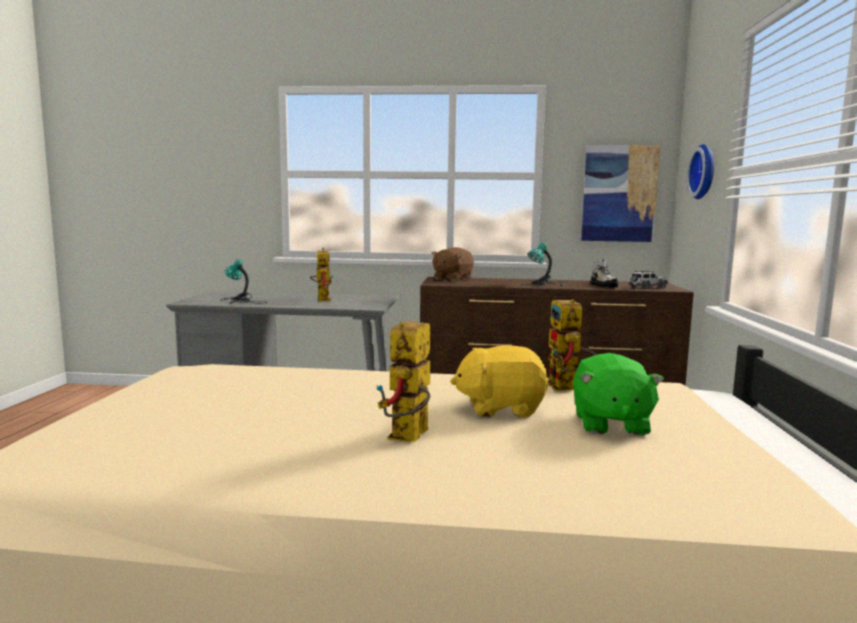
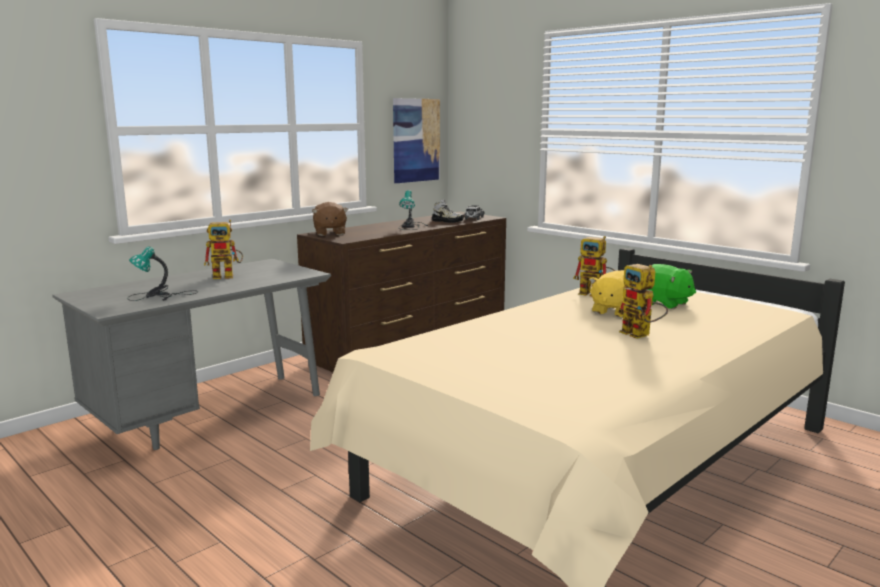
camera: 50 degrees left, 5 degrees up
(322, 299) = (228, 276): toy robot -> toy robot turned 135 degrees clockwise
(705, 172) = (498, 126): wall clock -> none

